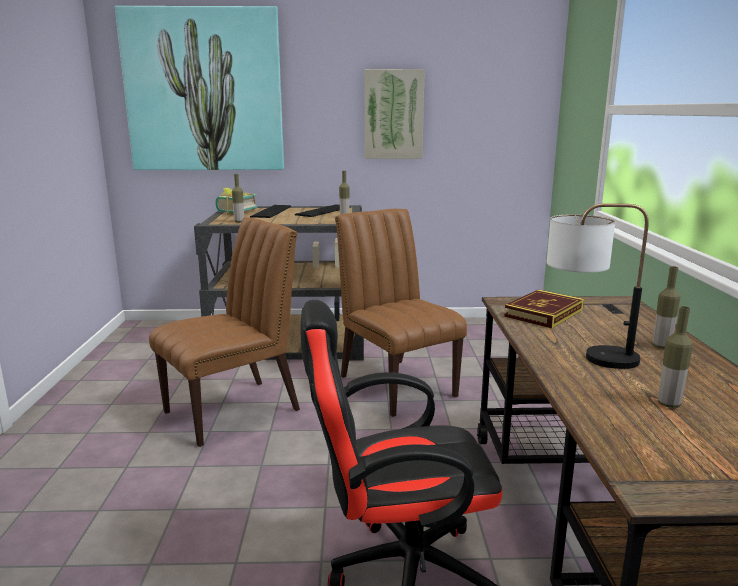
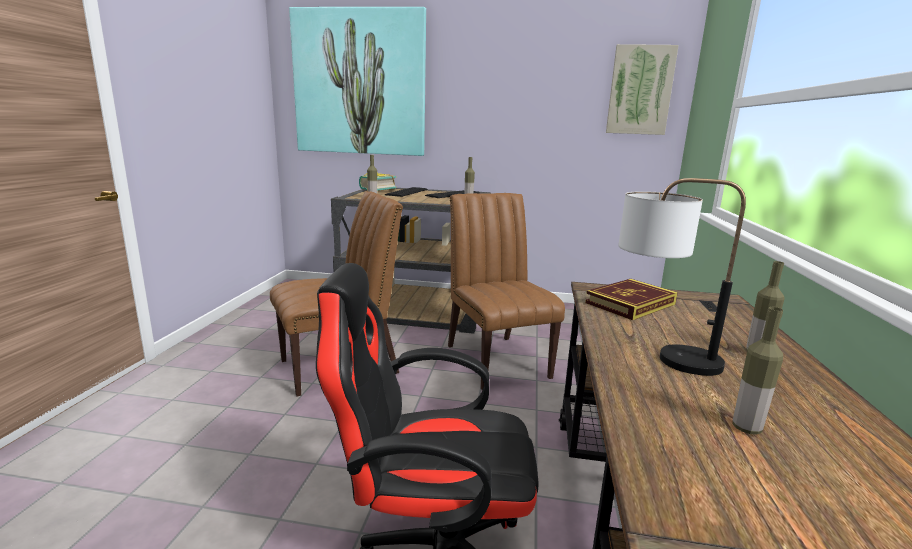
camera: 10 degrees right, 0 degrees up
(393, 114) = (526, 109): picture -> picture (640, 90)

